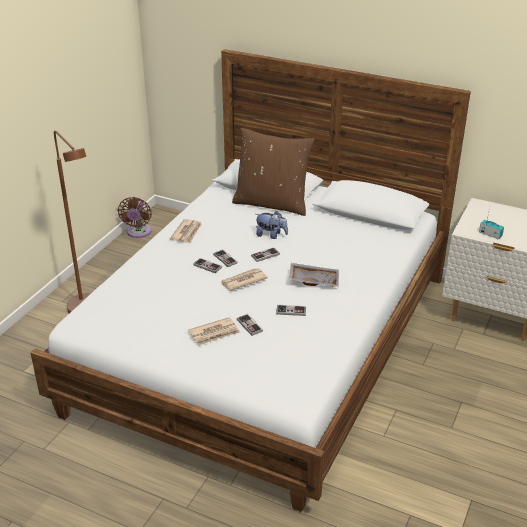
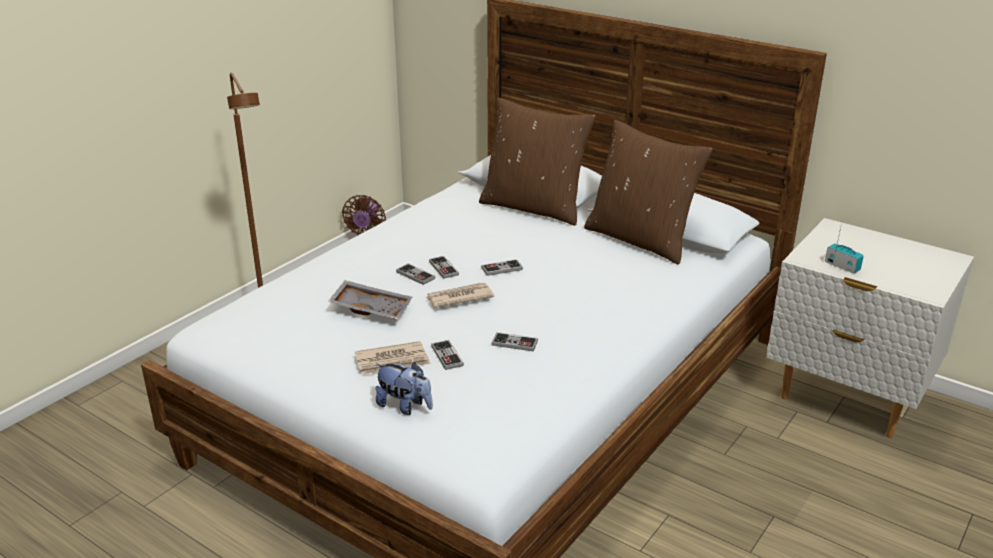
camera: 10 degrees right, 5 degrees down
(187, 233) = (403, 232): newspaper -> none
(271, 235) = (519, 245): plush toy -> plush toy (405, 406)
(314, 280) = (562, 306): grey tray -> grey tray (372, 308)
(352, 223) = (641, 239): none -> brown pillow

